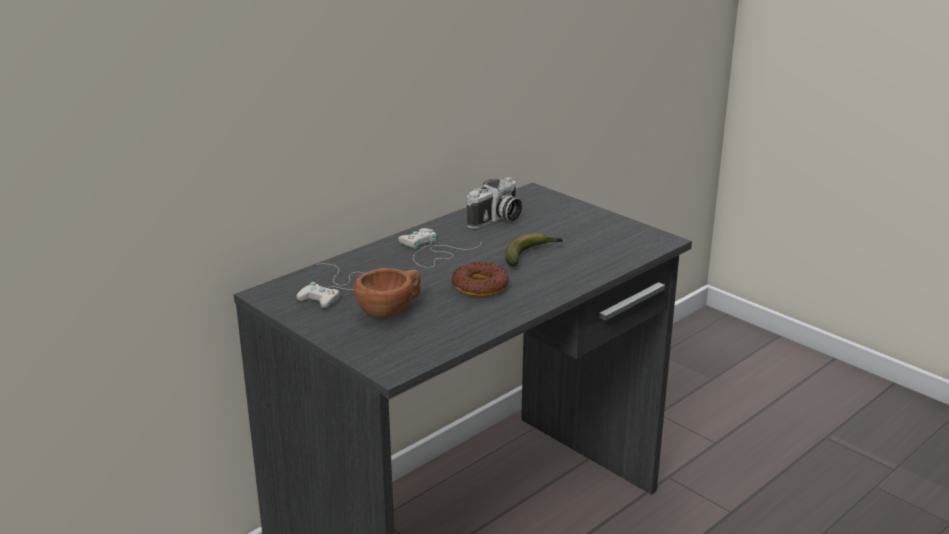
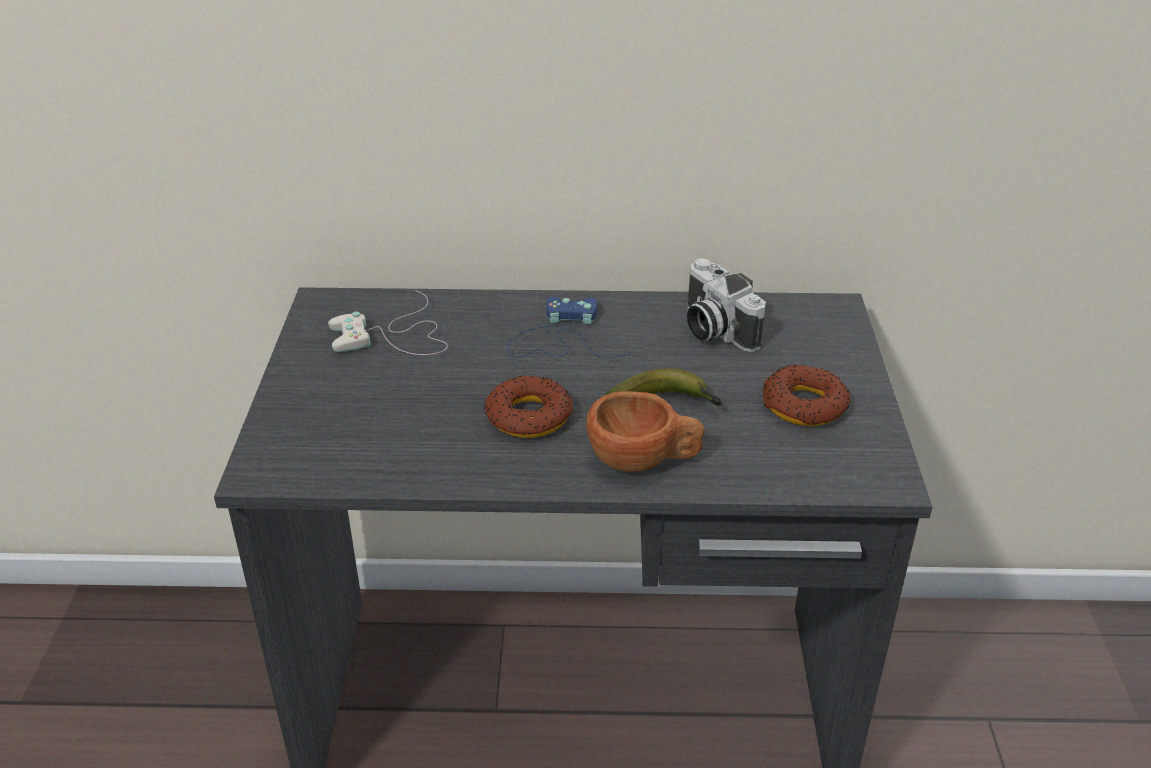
camera: 45 degrees right, 10 degrees up
(391, 311) = (387, 394): brown cup -> brown cup (643, 461)
(432, 252) = (560, 337): white game controller -> blue game controller
(496, 220) = (713, 329): camera -> camera turned 60 degrees clockwise
(587, 230) = (804, 405): none -> donut

